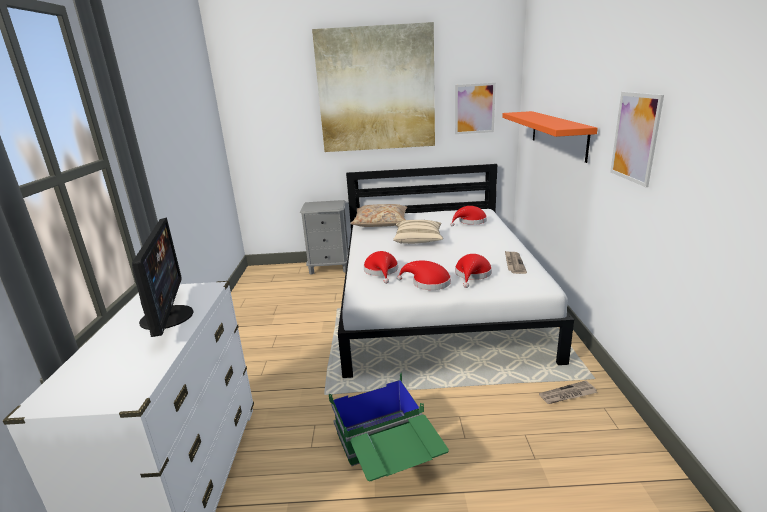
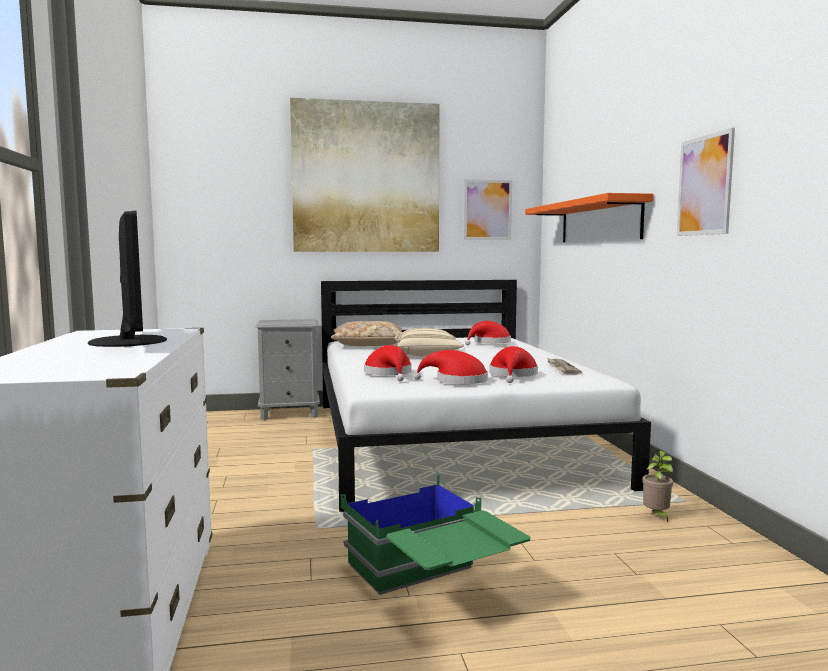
camera: 10 degrees left, 15 degrees down
(567, 394) = (656, 516): newspaper -> potted plant

